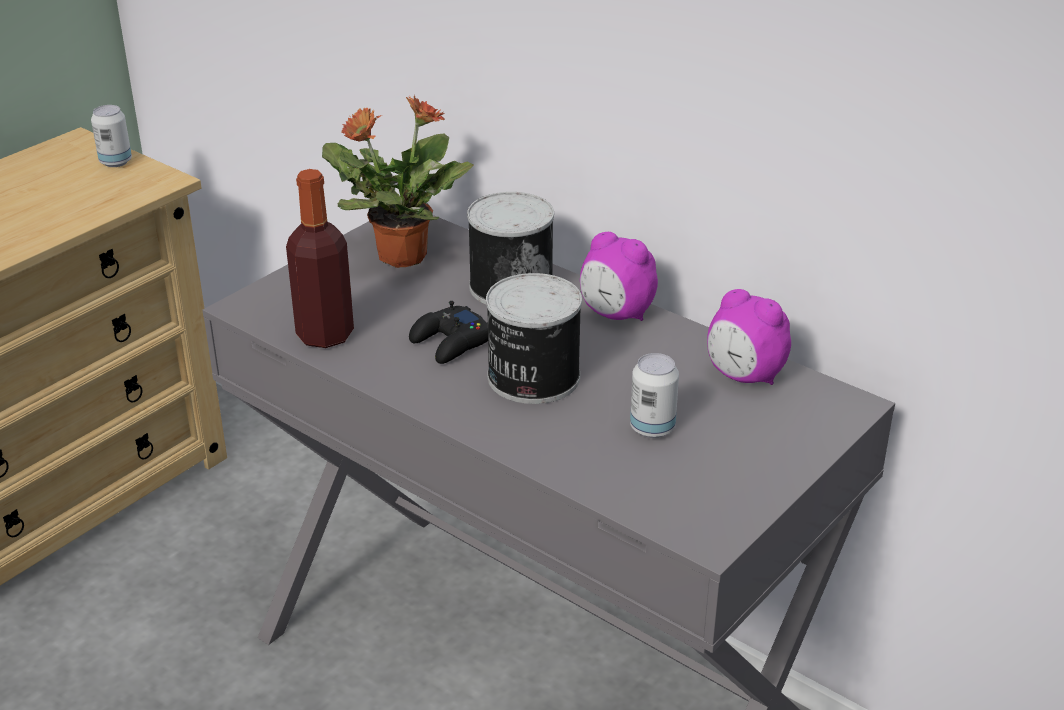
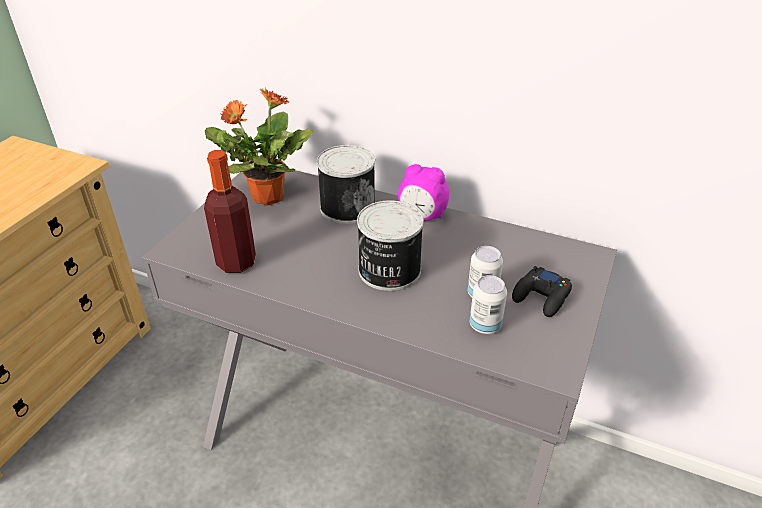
camera: 15 degrees left, 5 degrees up
(116, 162) = (44, 156): can -> can (485, 325)
(451, 342) = (325, 254): black game controller -> black game controller (541, 297)
(744, 376) = (520, 247): alarm clock -> none

